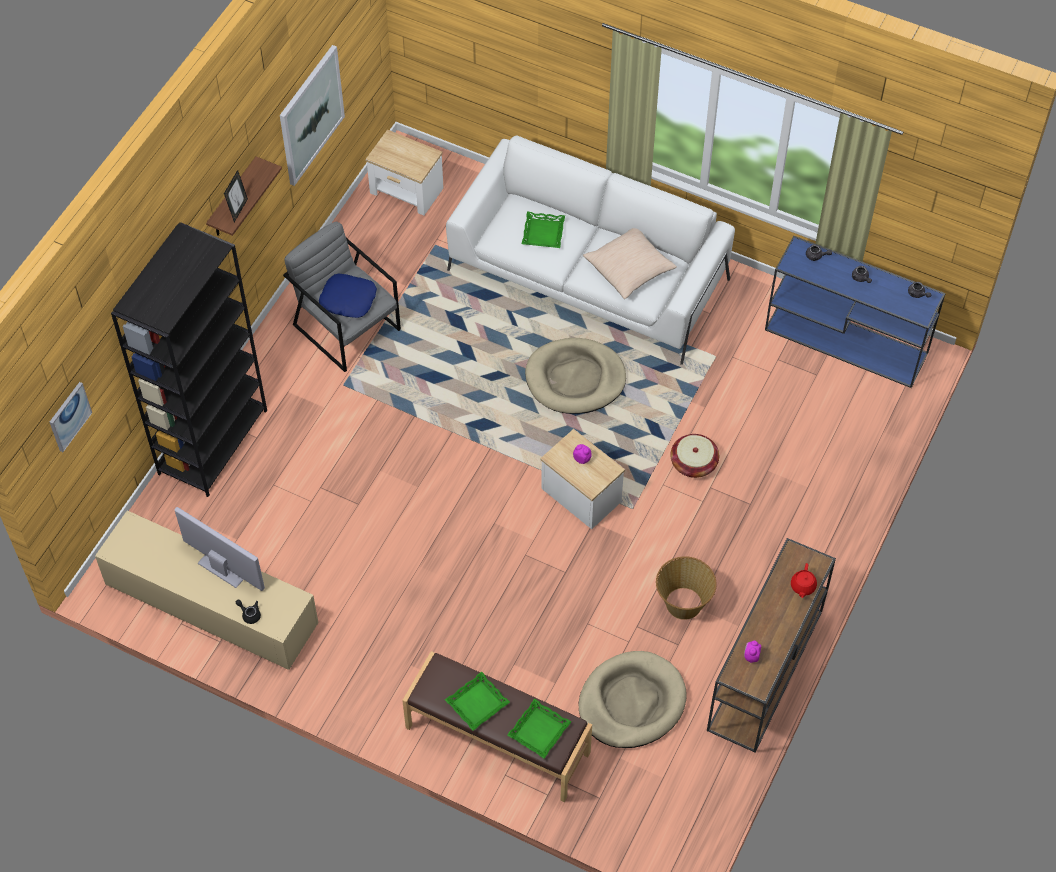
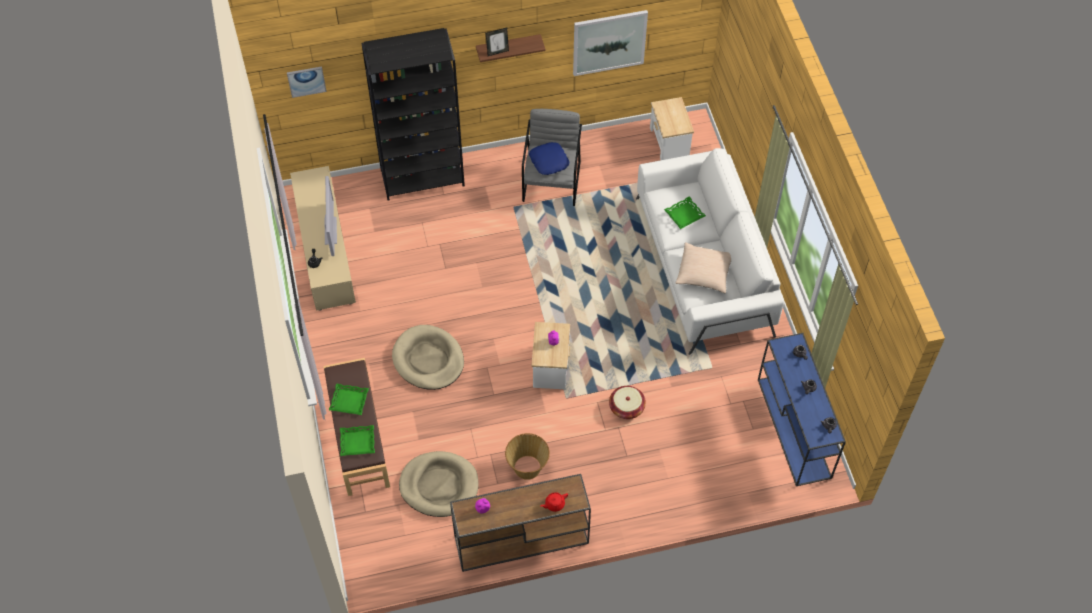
camera: 50 degrees right, 0 degrees up
(575, 379) = (625, 309): beige dog bed -> beige dog bed (428, 359)

